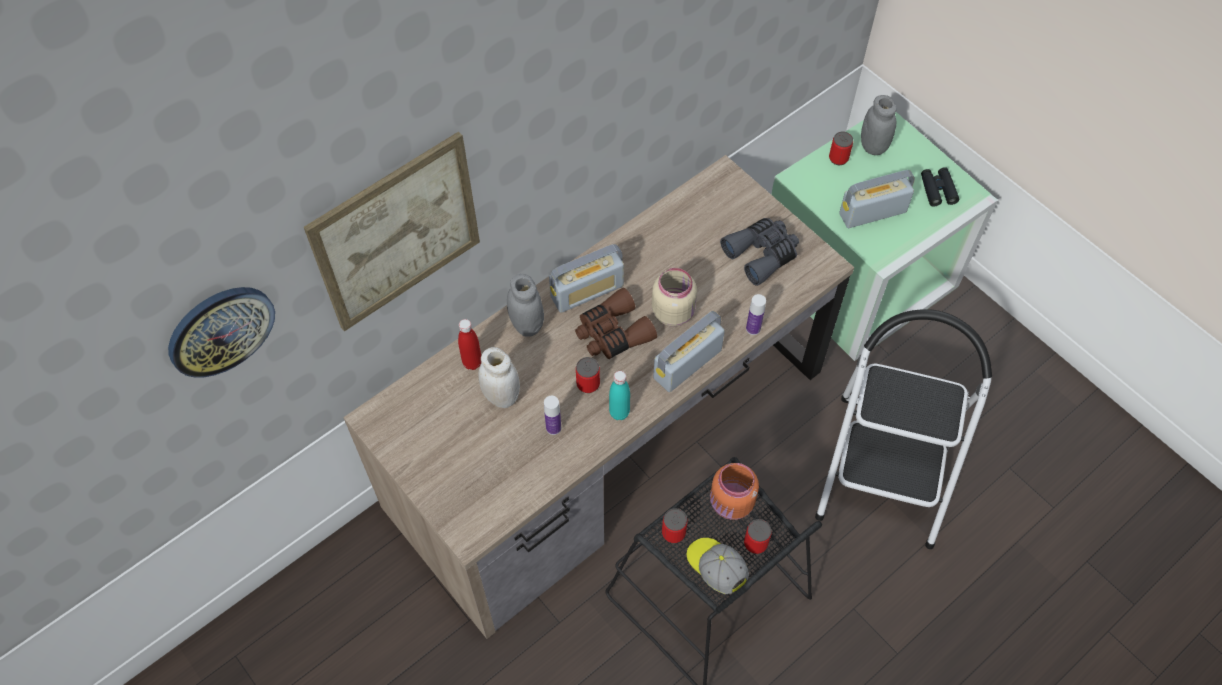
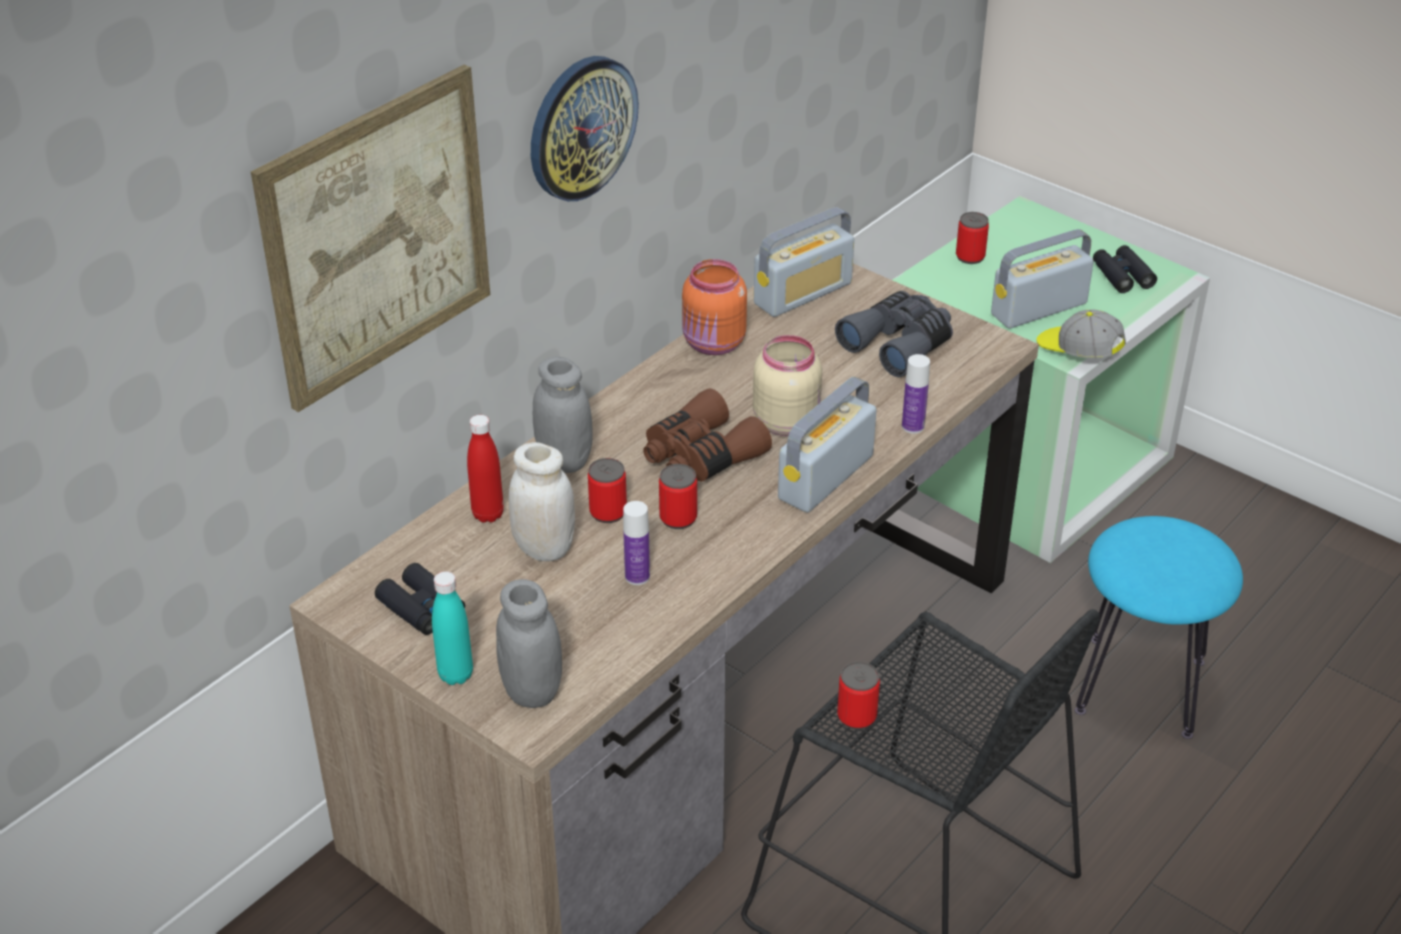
camera: 10 degrees left, 20 degrees down
(220, 330) = (121, 346): wall clock -> wall clock (581, 127)
(420, 432) = (422, 608): none -> black binoculars
(587, 291) = (648, 412): radio -> radio (803, 293)
(619, 412) = (736, 546): turquoise bottle -> turquoise bottle (455, 675)
(715, 568) = (937, 752): cap -> cap (1078, 351)
(731, 504) = (937, 668): orange jar -> orange jar (714, 344)
(755, 543) = (991, 713): can -> can (608, 512)
(873, 146) = (1015, 239): grey jar -> grey jar (532, 691)
(886, 465) = (1141, 686): step ladder -> turquoise stool

